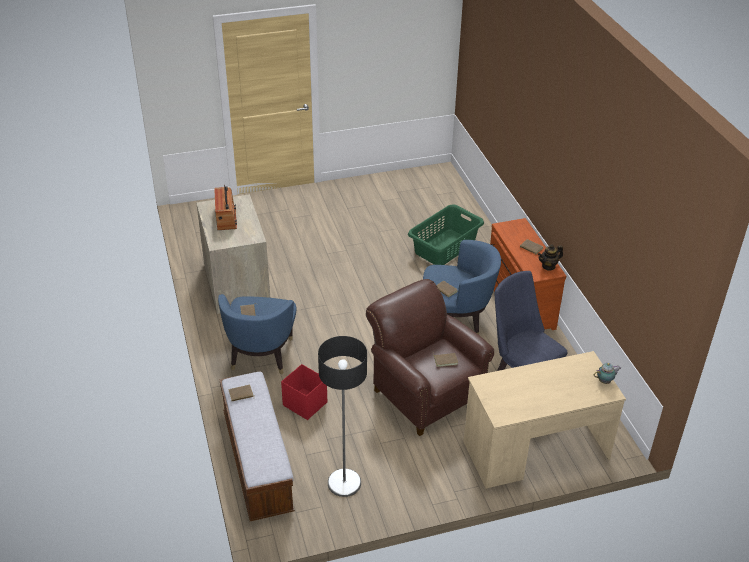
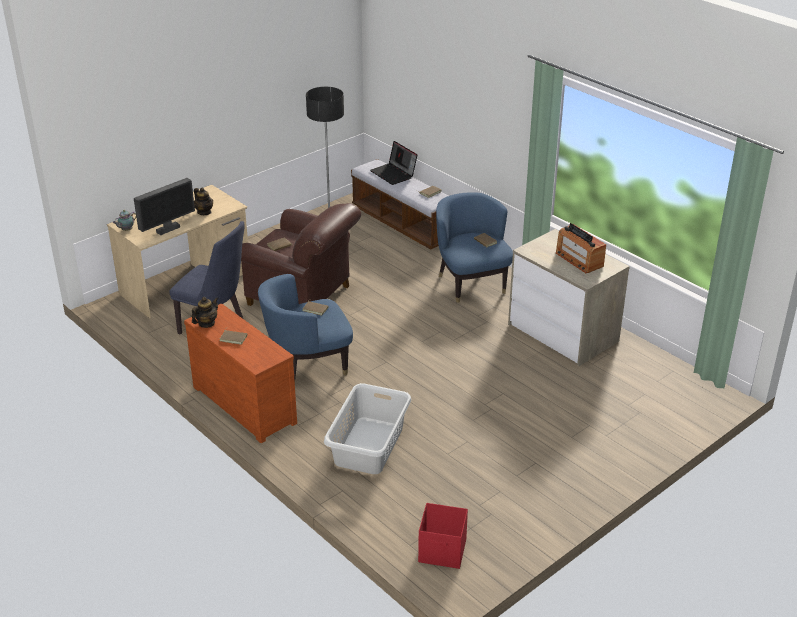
camera: 155 degrees right, 5 degrees down
(253, 441) = (394, 174): none -> laptop
(304, 403) = (400, 262): red storage box -> red storage box (443, 552)
(444, 248) = (369, 445): green laundry basket -> grey laundry basket
(516, 382) = (204, 212): none -> teapot
(561, 368) = (167, 229): none -> monitor

